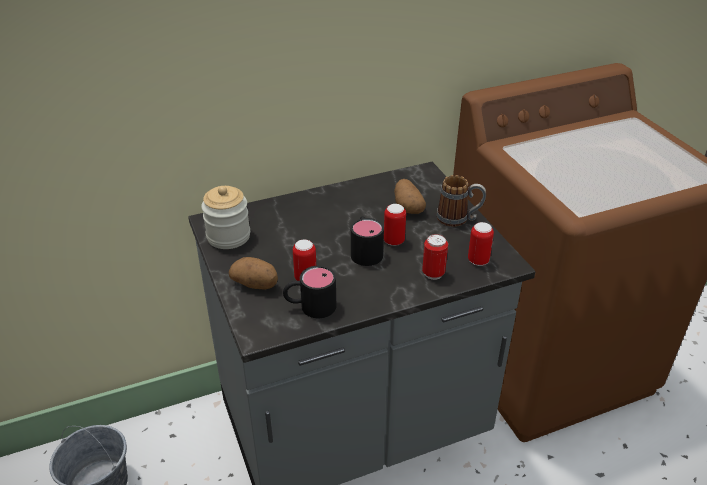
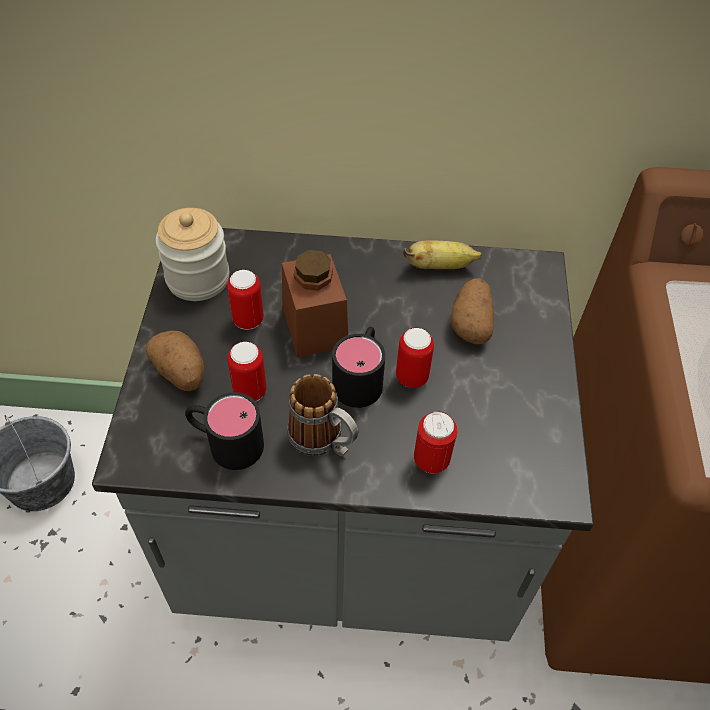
camera: 25 degrees right, 15 degrees up
(320, 236) = (315, 326): none -> brown jar
(370, 187) = (439, 266): none -> banana
(459, 219) = (534, 376): mug -> mug (324, 441)
(478, 260) = (514, 466): can -> can (248, 320)

